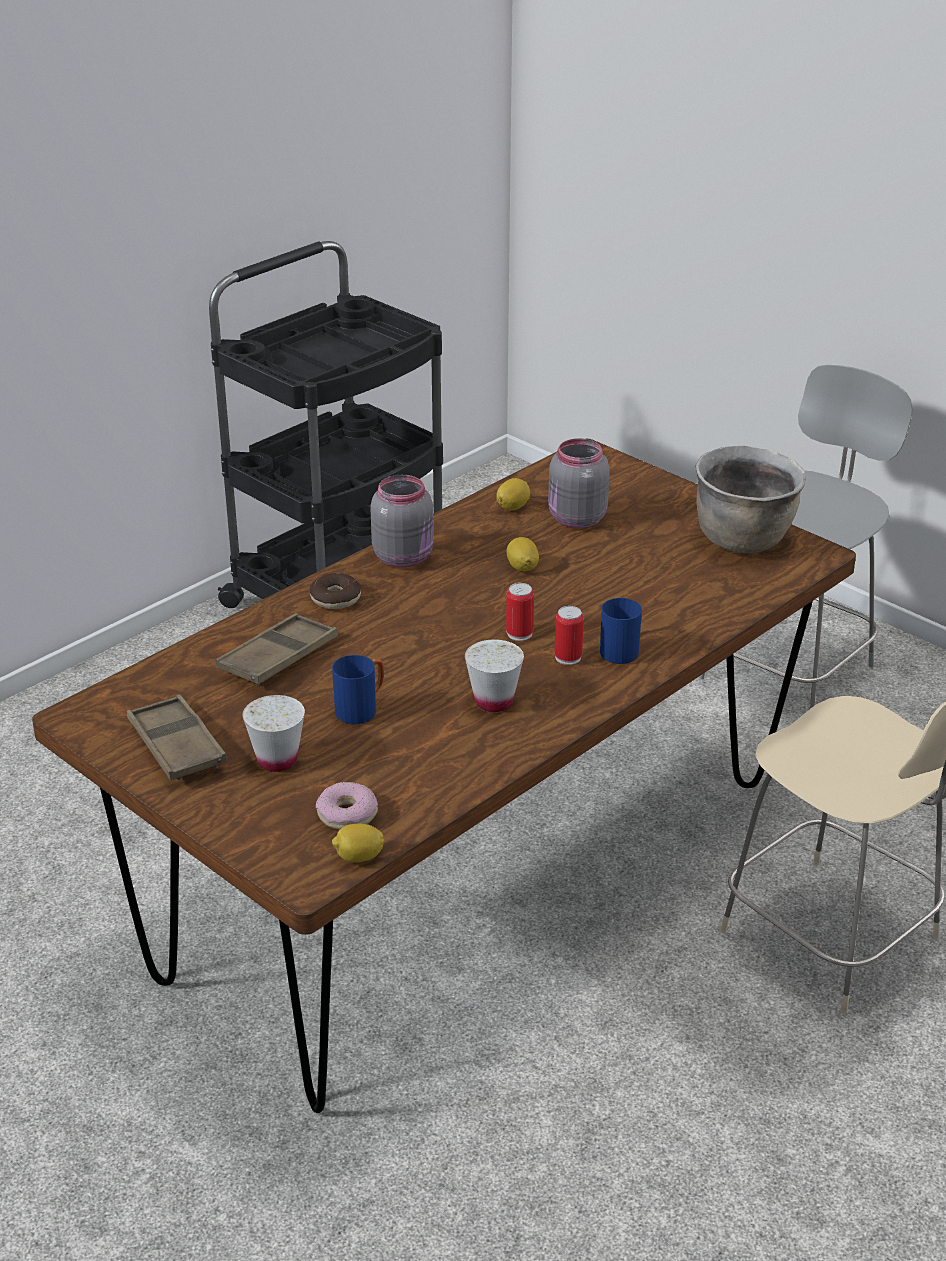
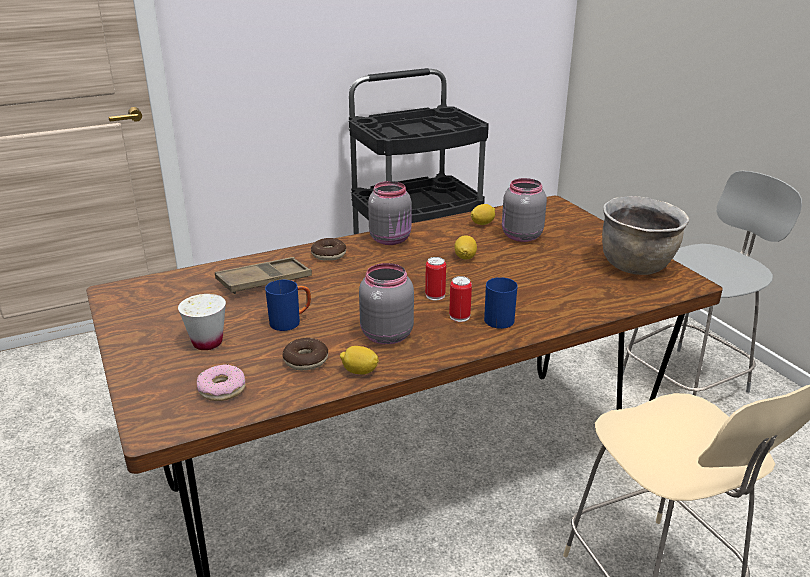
camera: 20 degrees right, 5 degrees down
(176, 746) = (153, 320): brown tray -> none
(359, 857) = (203, 422): lemon -> lemon (359, 372)
(420, 756) = (306, 360): none -> donut
(493, 702) = (385, 335): white cup -> grey jar

